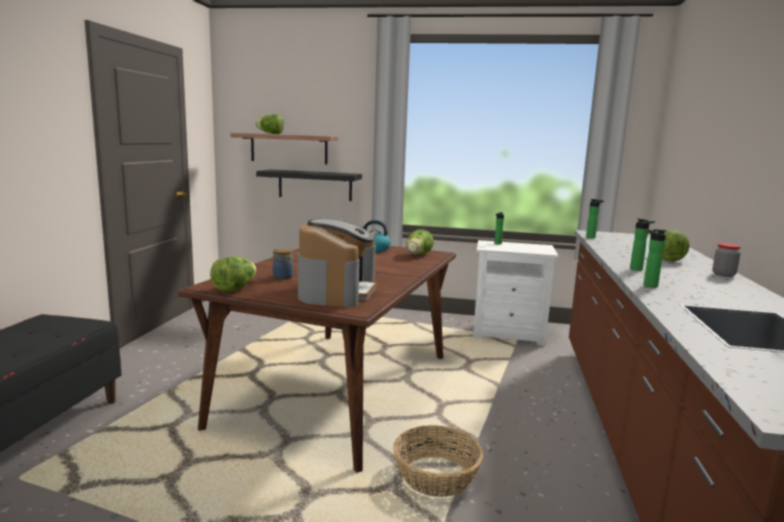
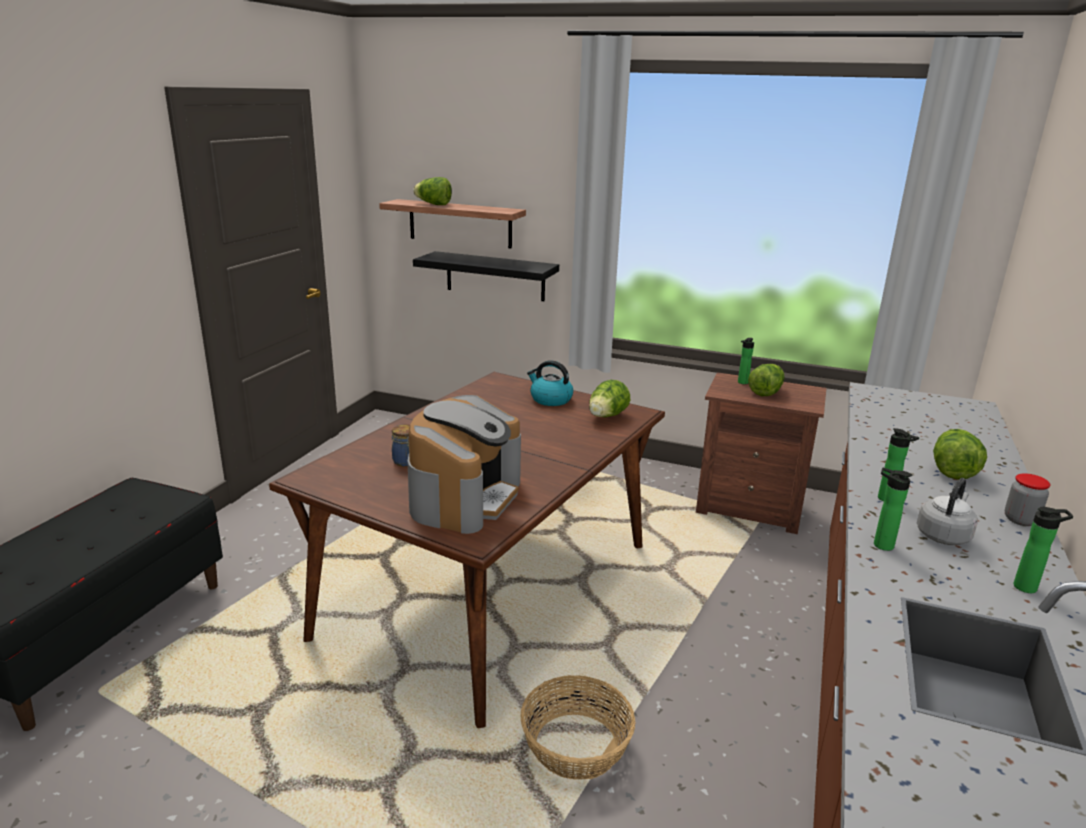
camera: 10 degrees right, 10 degrees up
(235, 289) = (337, 485): lettuce -> lettuce (766, 392)
(508, 333) = (750, 508): white nightstand -> brown nightstand
(592, 237) = (865, 405): bottle -> bottle (1028, 587)
(683, 281) = (943, 535): none -> grey kettle

